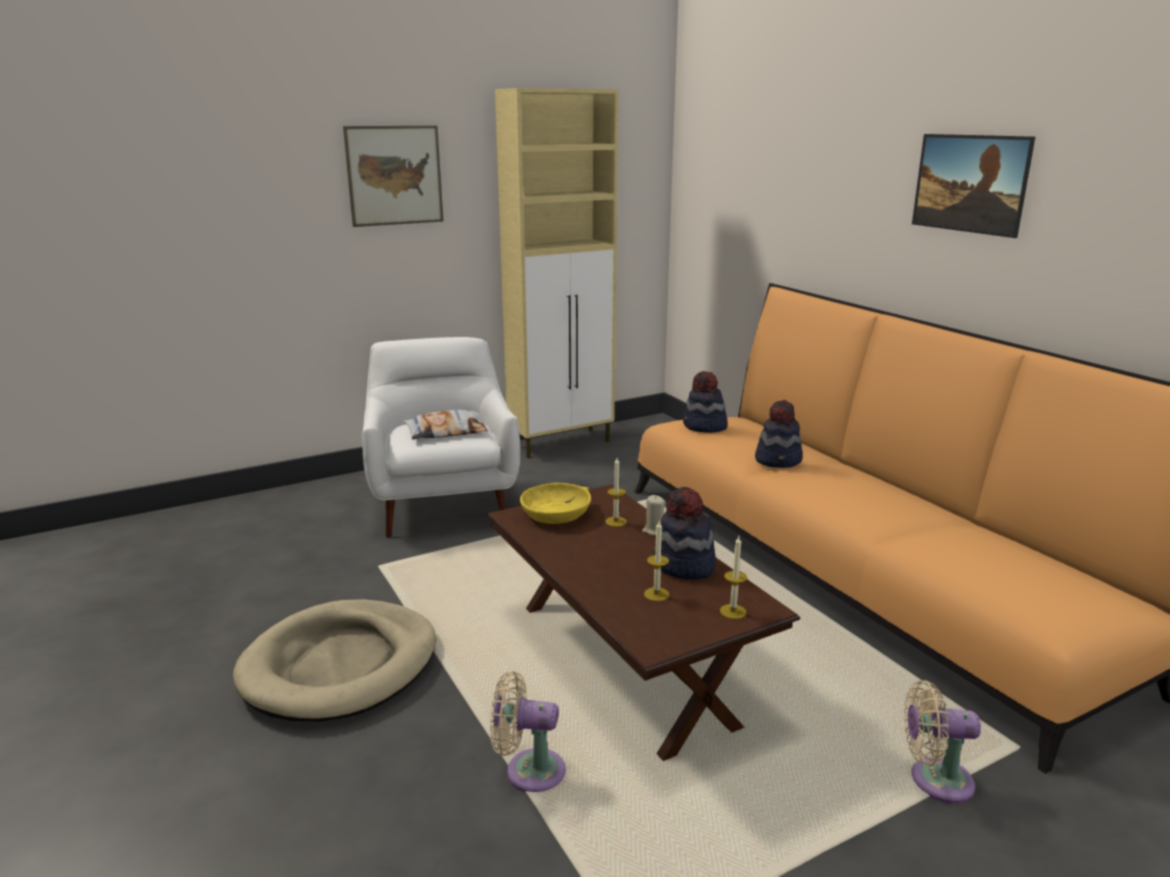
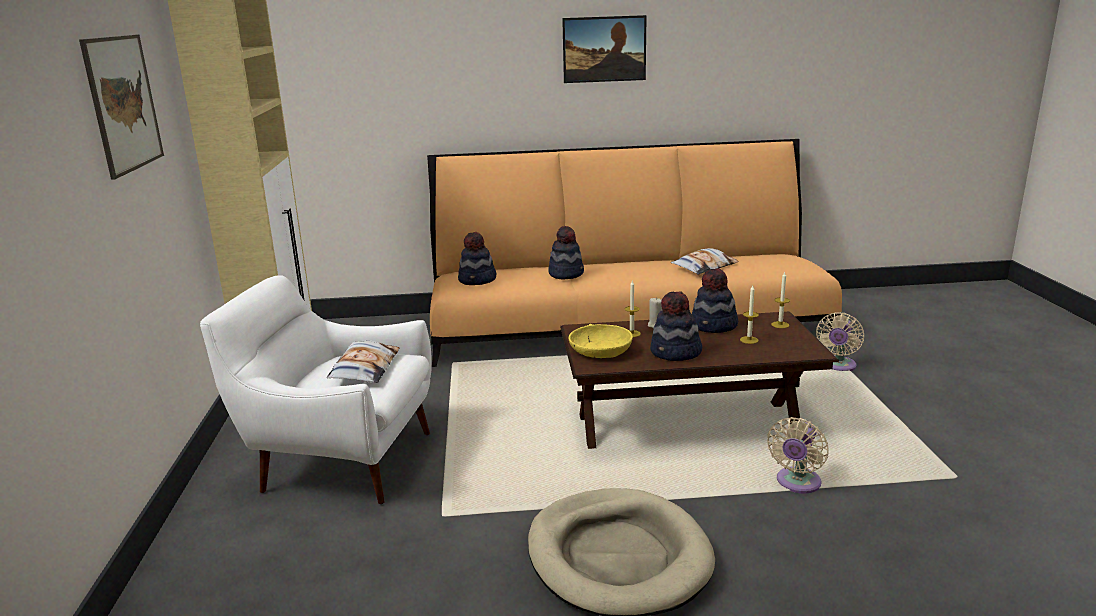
camera: 65 degrees left, 0 degrees up
(578, 553) = (675, 353): none -> hat
(927, 535) = (704, 267): none -> pillow

